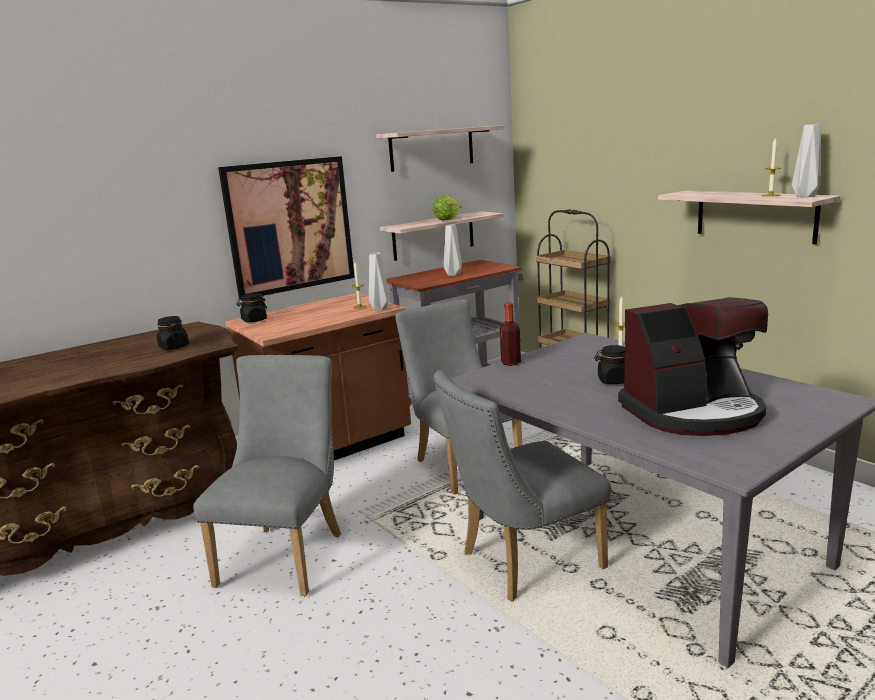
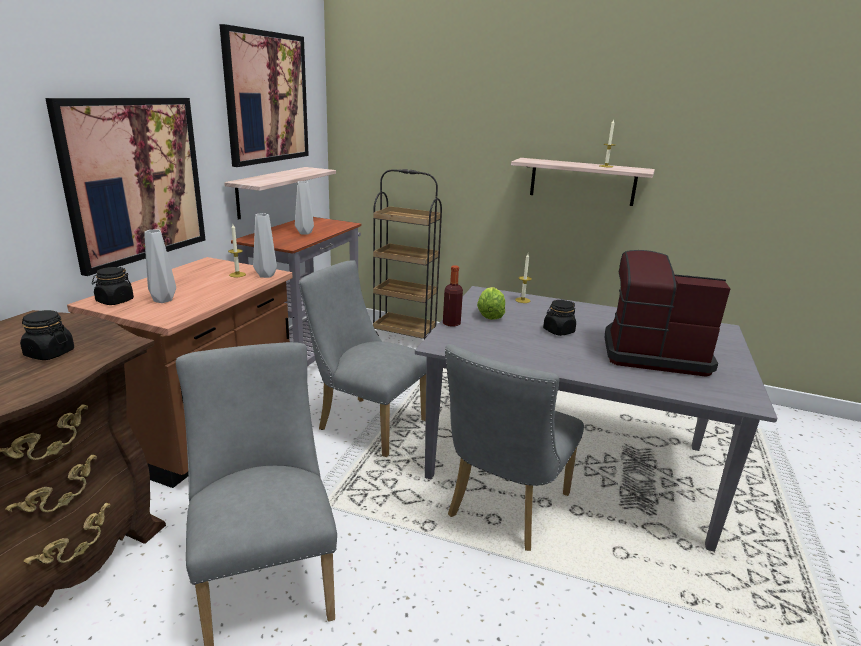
camera: 35 degrees left, 5 degrees up
(432, 148) = (267, 98): shelf -> picture
(447, 219) = (290, 175): lettuce -> lettuce (490, 315)
(693, 412) = (652, 353): coffee machine -> coffee machine turned 120 degrees counterclockwise
(806, 196) = (635, 168): grey vase -> grey vase (164, 300)

